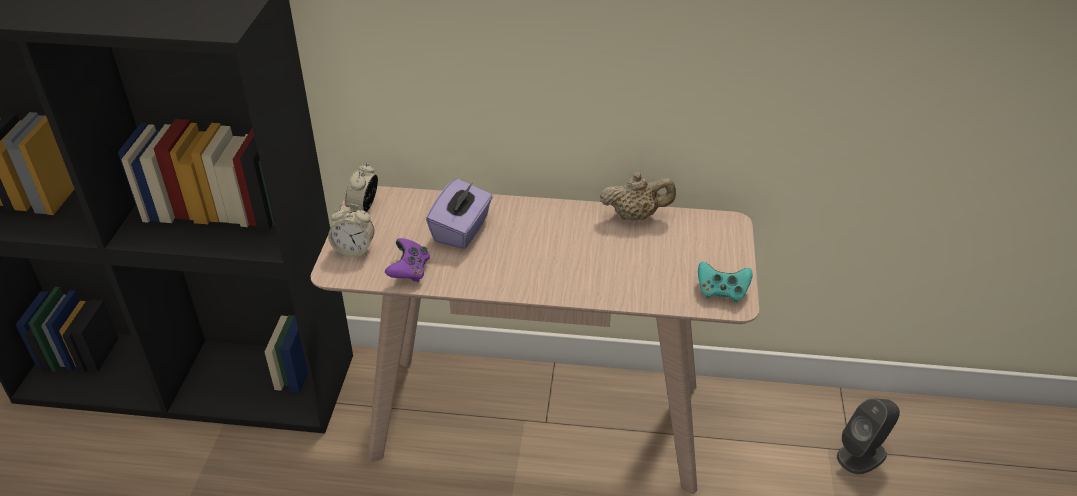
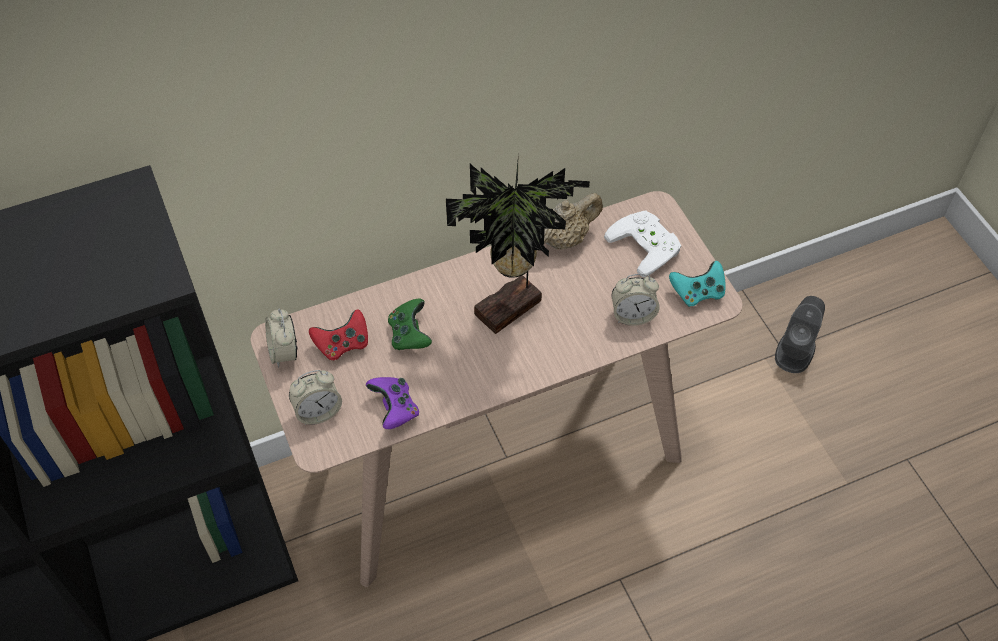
camera: 30 degrees left, 15 degrees up
(408, 218) = (342, 344): none -> red game controller
(462, 230) = (409, 335): purple tissue box -> green game controller
(554, 245) = (512, 310): none -> potted plant
(651, 285) = (632, 315): none -> alarm clock
(703, 244) = (648, 244): none -> white game controller

